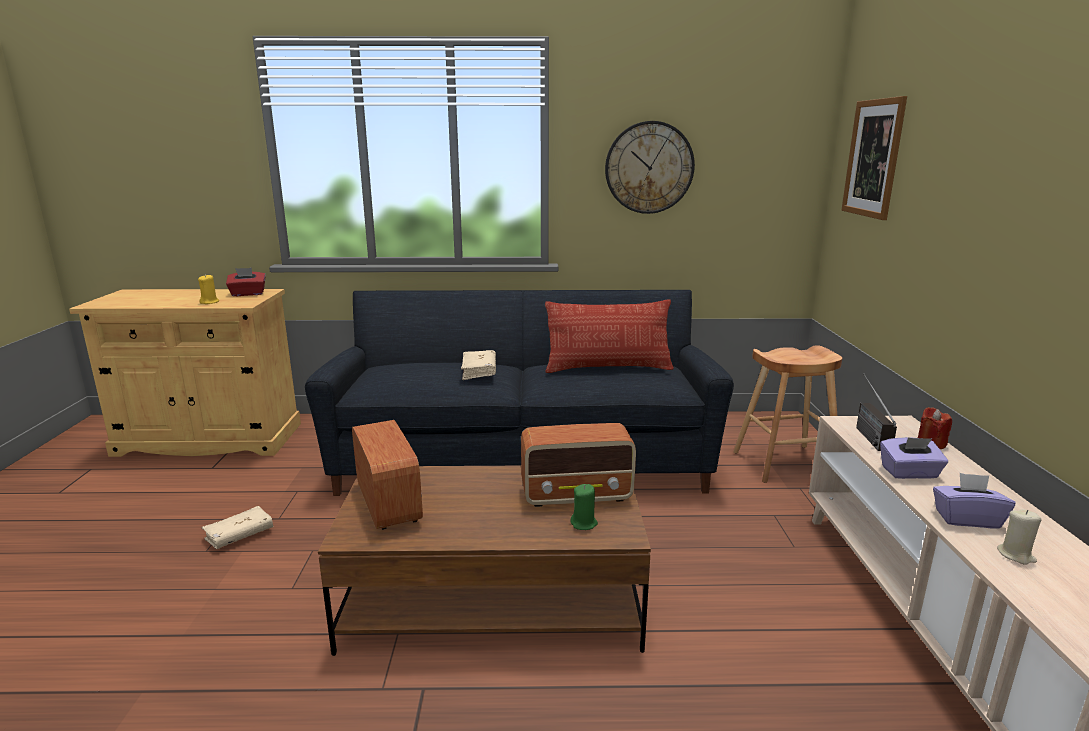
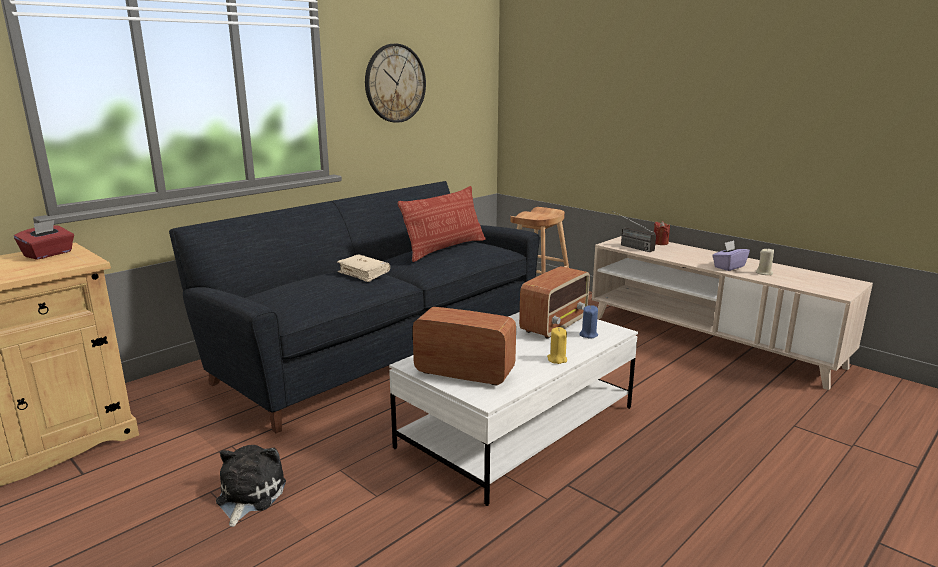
camera: 45 degrees left, 0 degrees up
(210, 302) = (29, 269): yellow candle -> yellow candle (557, 359)
(239, 535) = (248, 496): beige book -> plush toy
(494, 598) = (518, 427): brown coffee table -> white coffee table
(584, 523) = (588, 335): green candle -> blue candle
(873, 158) = (548, 72): picture -> none
(909, 473) = (678, 257): purple tissue box -> none

